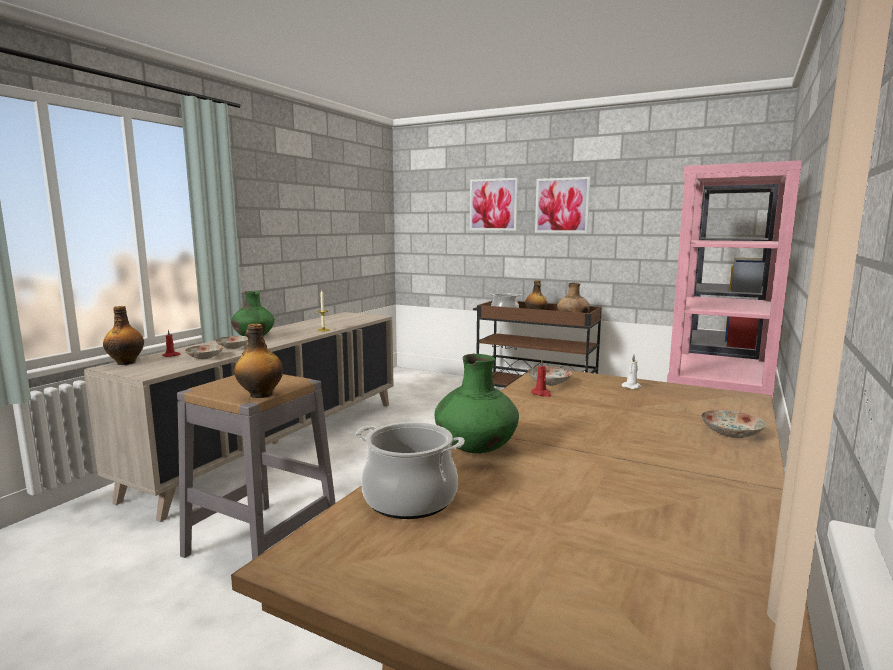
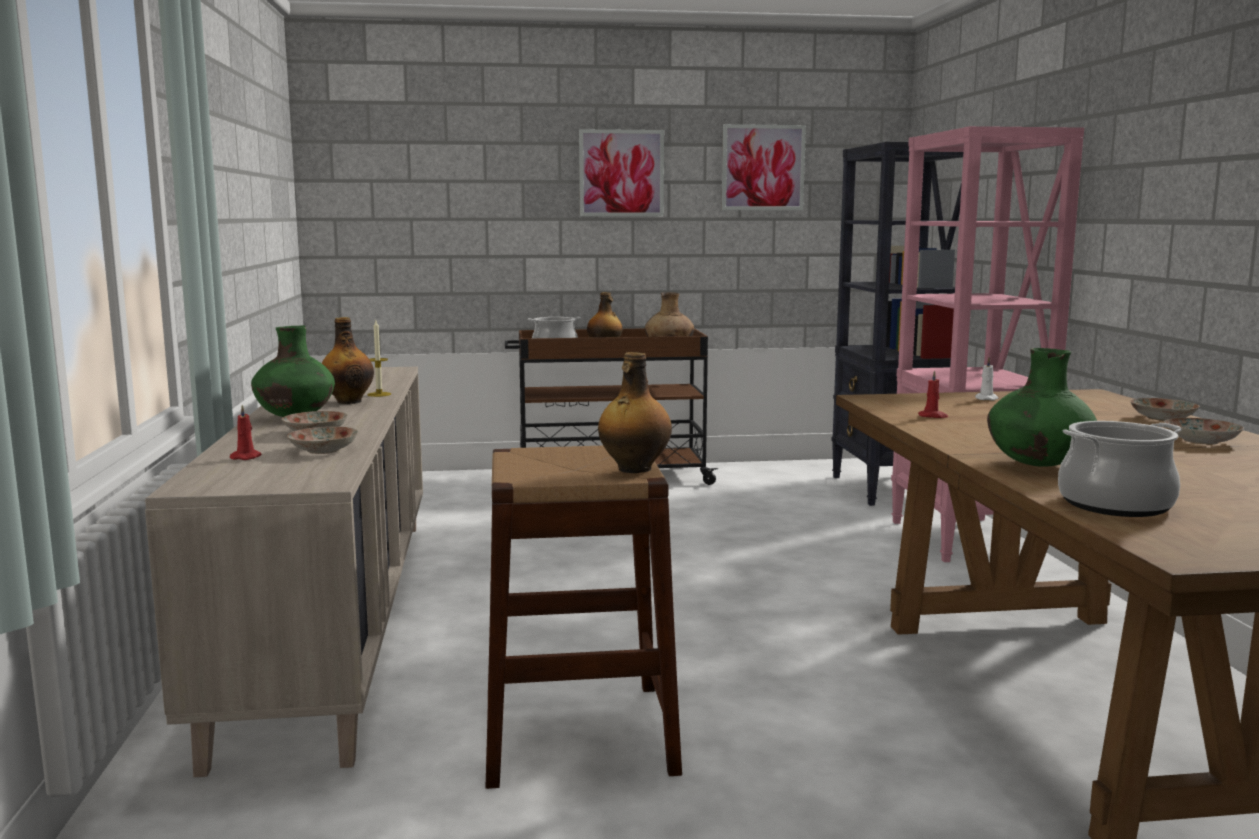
camera: 35 degrees left, 0 degrees up
(126, 362) = (200, 478): bottle -> bottle (348, 401)
(262, 542) = (577, 732): grey stool -> brown stool
(493, 204) = (503, 169): picture -> picture (762, 167)
(550, 382) = (905, 406): plate -> plate (1202, 441)

